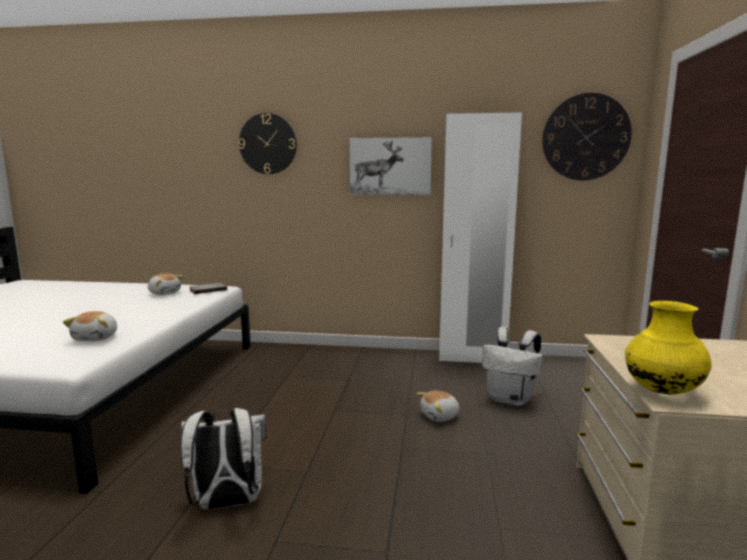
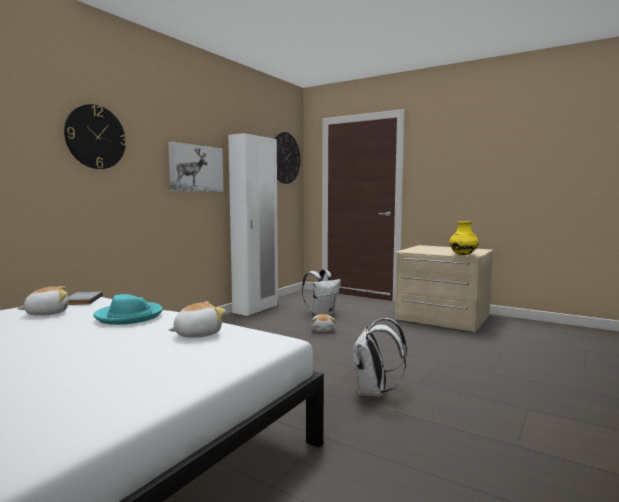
camera: 65 degrees left, 5 degrees down
(97, 338) = (197, 334): plush toy -> plush toy turned 60 degrees counterclockwise
(154, 310) = (129, 316): none -> turquoise hat

